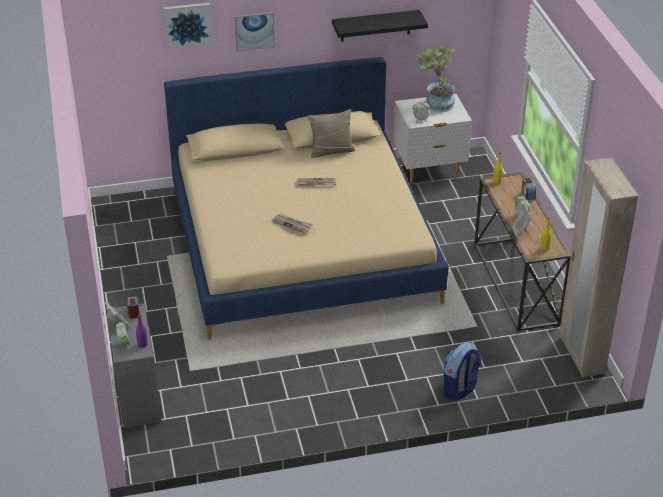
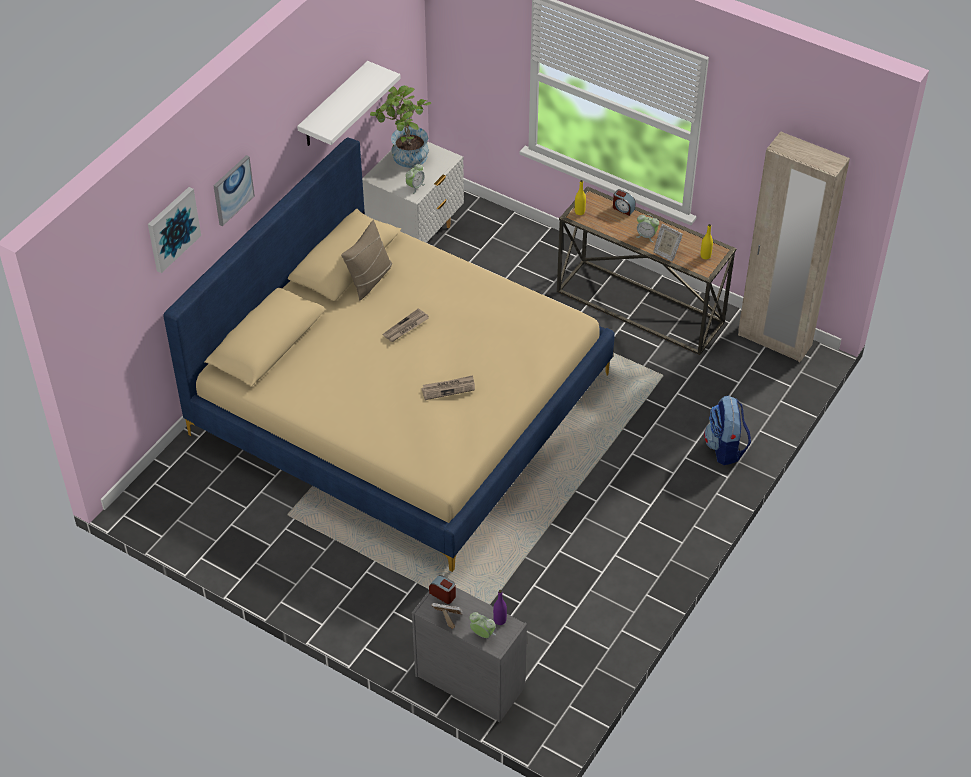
camera: 45 degrees left, 10 degrees up
(375, 26) = (334, 106): black shelf -> white shelf

